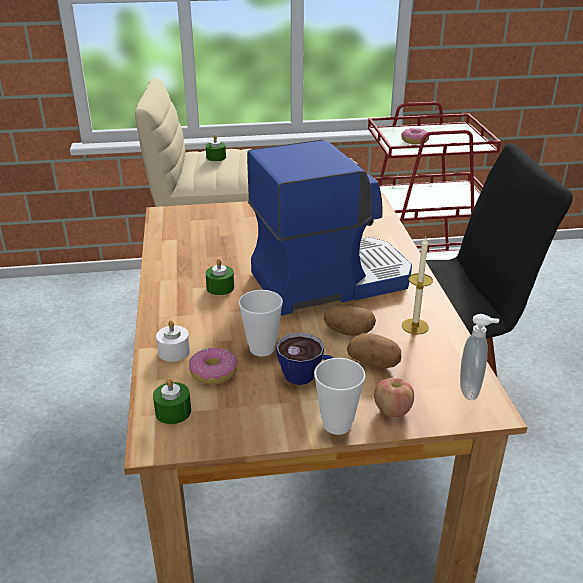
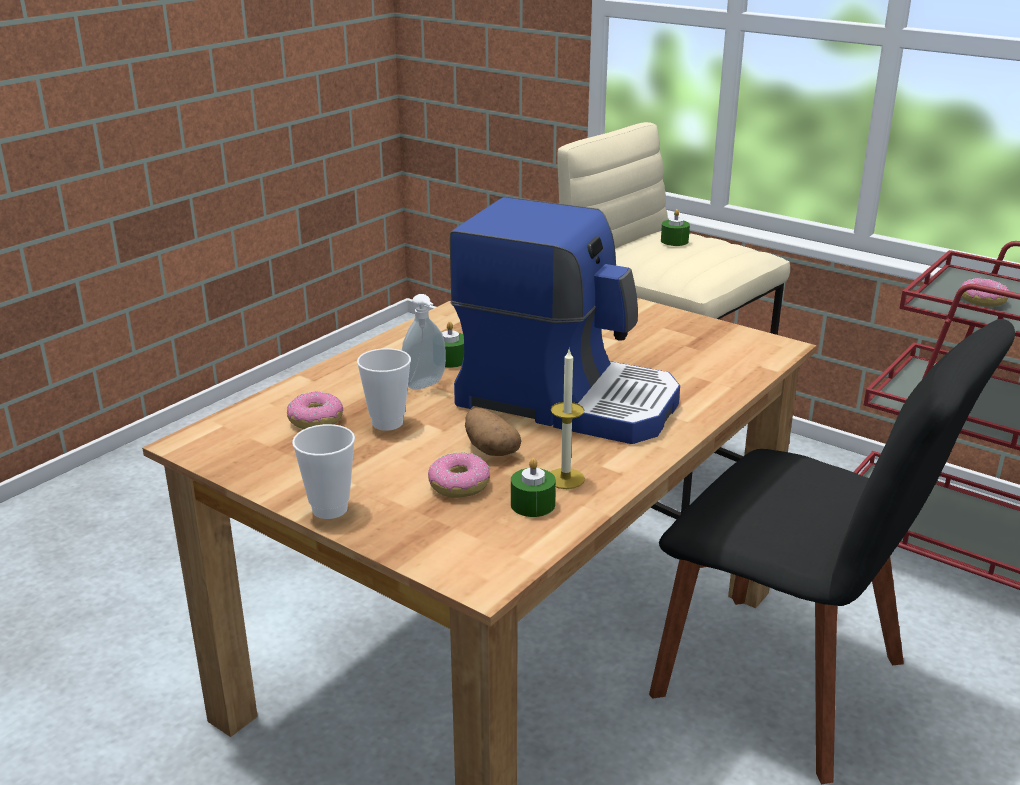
camera: 45 degrees right, 5 degrees down
(173, 411) = (237, 430): green candle -> green candle (532, 504)
(174, 351) = (318, 390): white candle -> none
(307, 376) = (379, 463): cup -> none
(374, 363) = (459, 485): potato -> donut
(392, 410) = (395, 527): apple -> none
(471, 390) = (501, 557): soap dispenser -> soap dispenser (426, 385)

